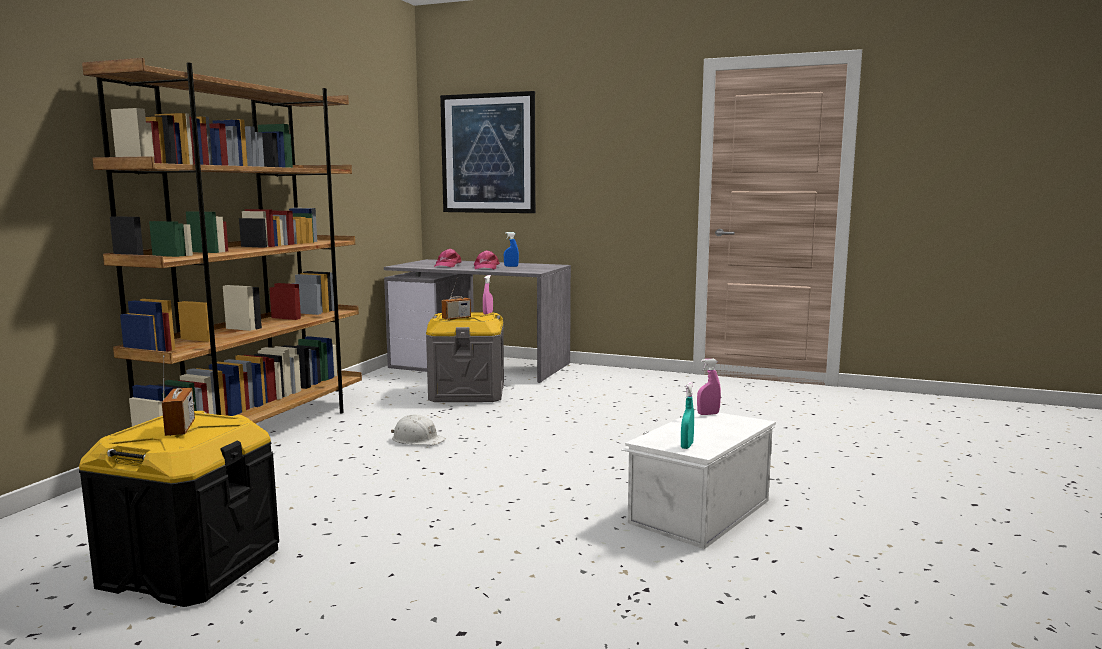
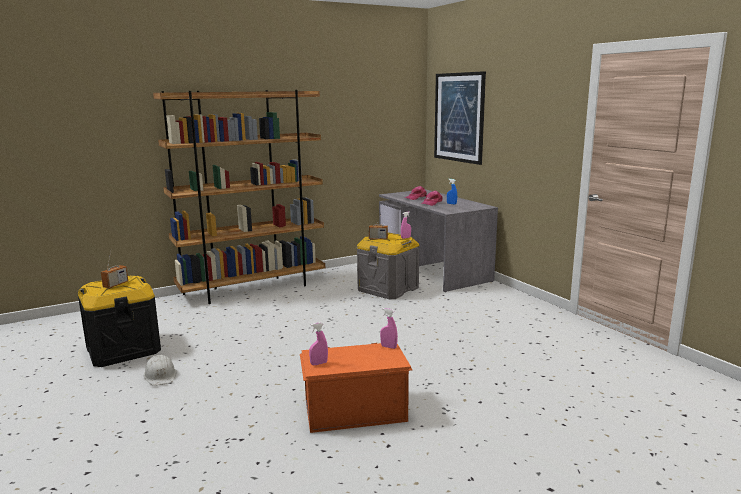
camera: 40 degrees right, 5 degrees up
(417, 439) = (307, 313): white hard hat -> white hard hat (160, 375)
(687, 446) = (319, 363): turquoise spray bottle -> pink spray bottle
(697, 511) = (354, 410): white storage box -> orange storage box

